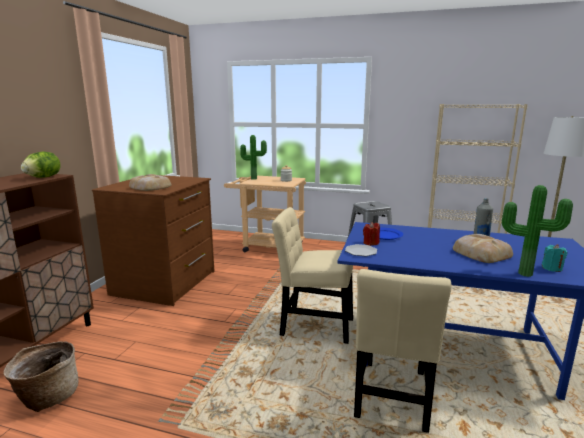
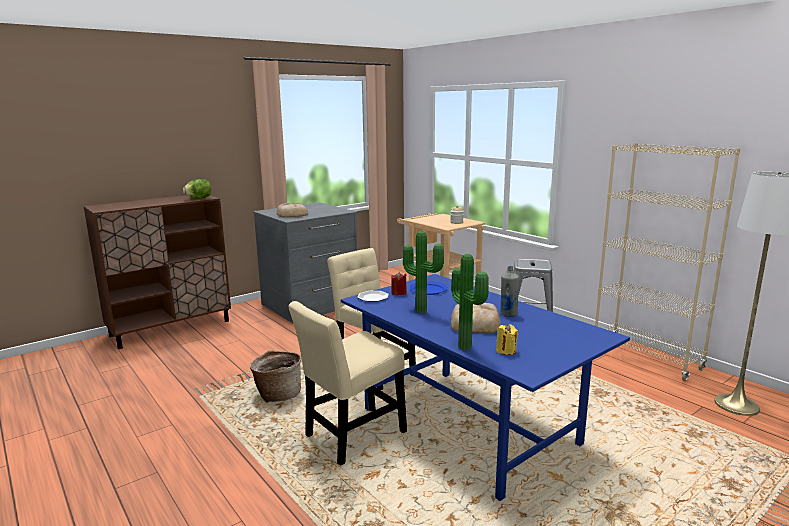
camera: 35 degrees right, 0 degrees up
(47, 397) = (160, 355): basket -> basket (278, 394)
(165, 283) = (310, 305): brown dresser -> grey dresser
(254, 178) = (430, 216): potted plant -> potted plant (422, 310)
(552, 268) = (506, 351): turquoise candle -> yellow candle

